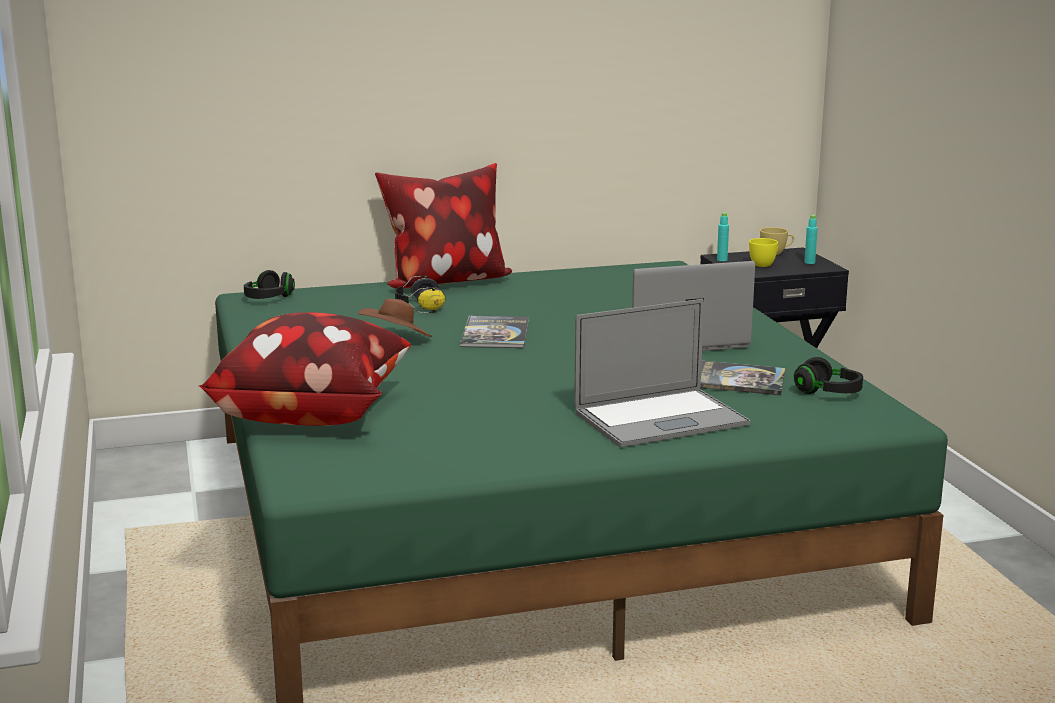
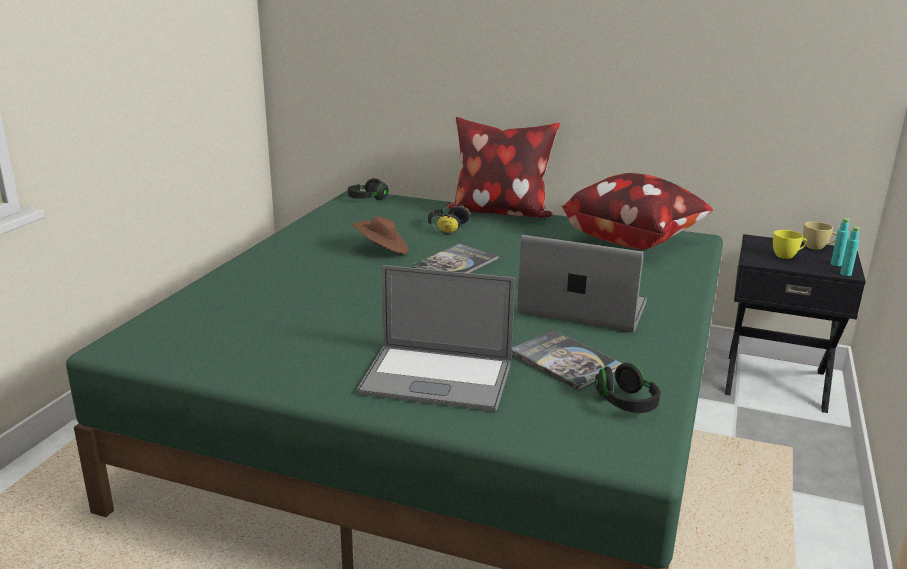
camera: 35 degrees right, 5 degrees up
(311, 414) = (225, 292): pillow -> pillow (632, 240)
(722, 260) = (753, 243): turquoise bottle -> turquoise bottle (845, 274)

